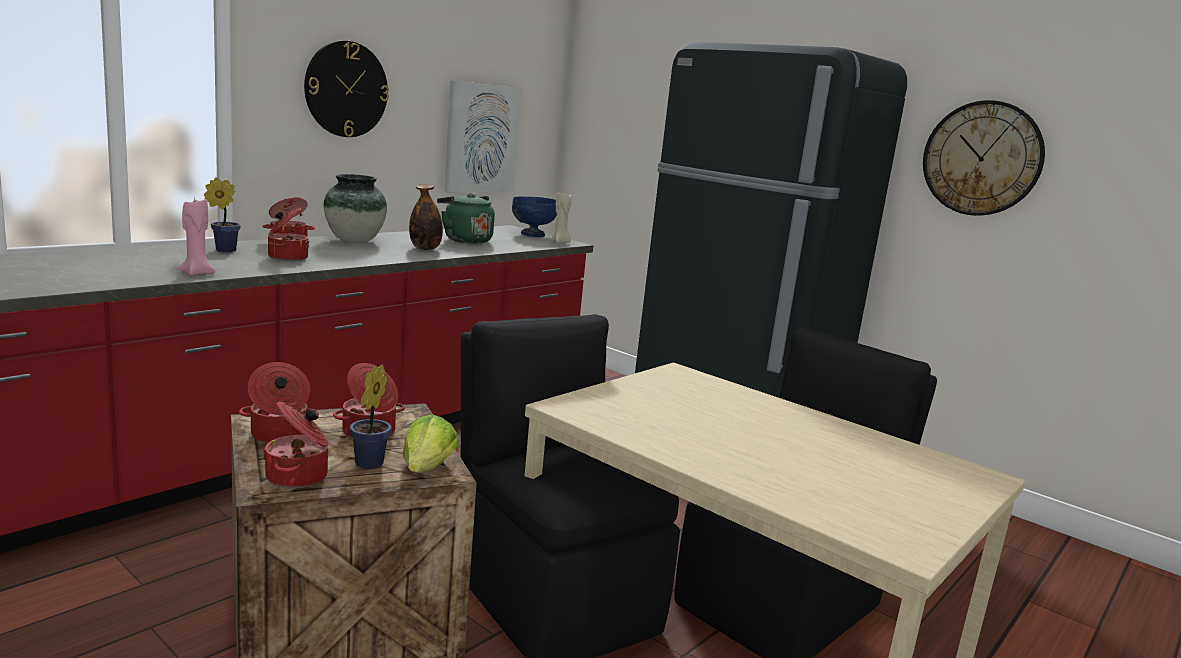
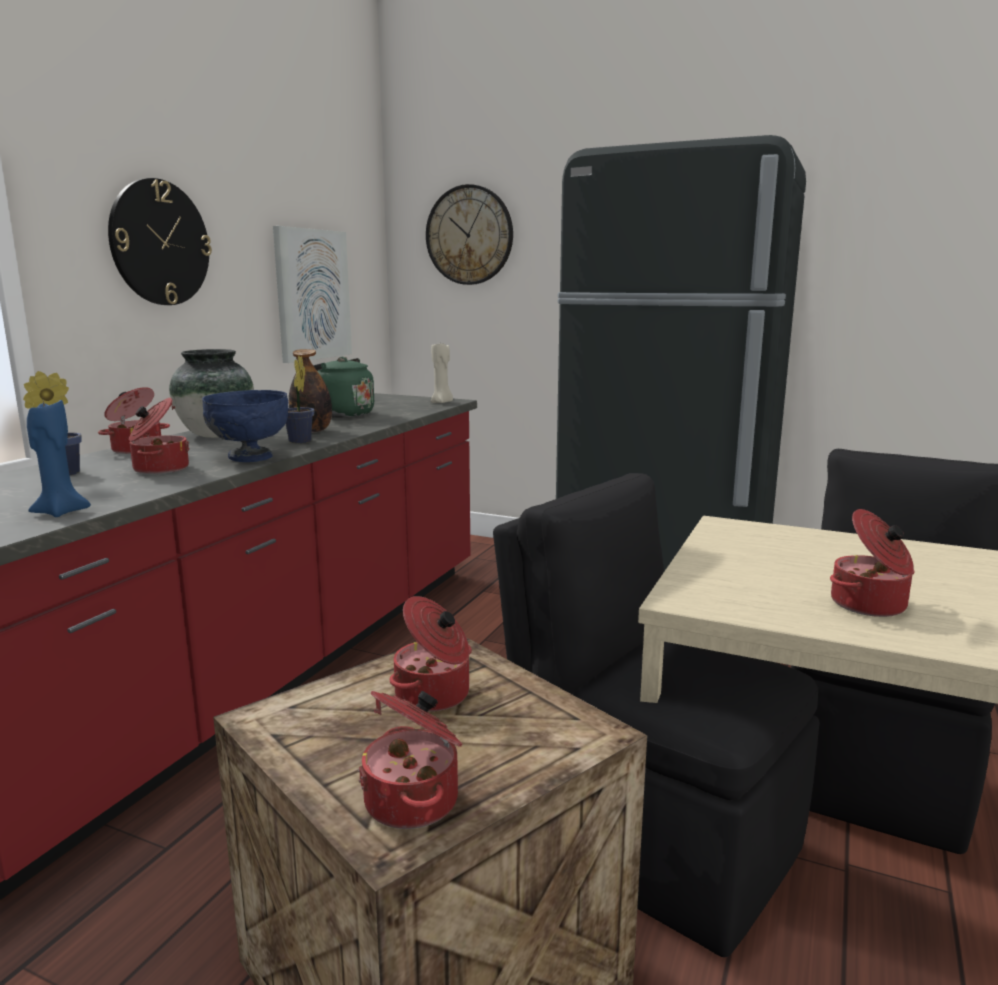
camera: 15 degrees left, 0 degrees up
(197, 273) = (61, 512): pink candle -> blue candle
(278, 435) = (316, 734): cooking pot -> cooking pot (870, 605)
(367, 465) = (485, 749): potted plant -> potted plant (299, 442)
(427, 468) = (566, 731): lettuce -> none
(532, 235) = (400, 399): blue bowl -> blue bowl (249, 458)
(982, 158) = (894, 248): wall clock -> wall clock (469, 235)

